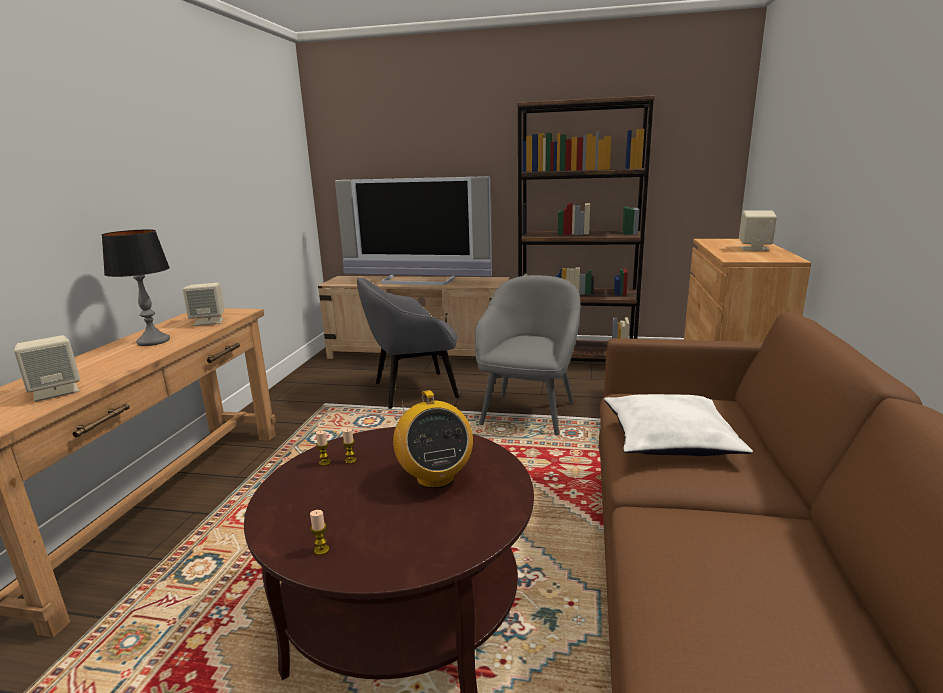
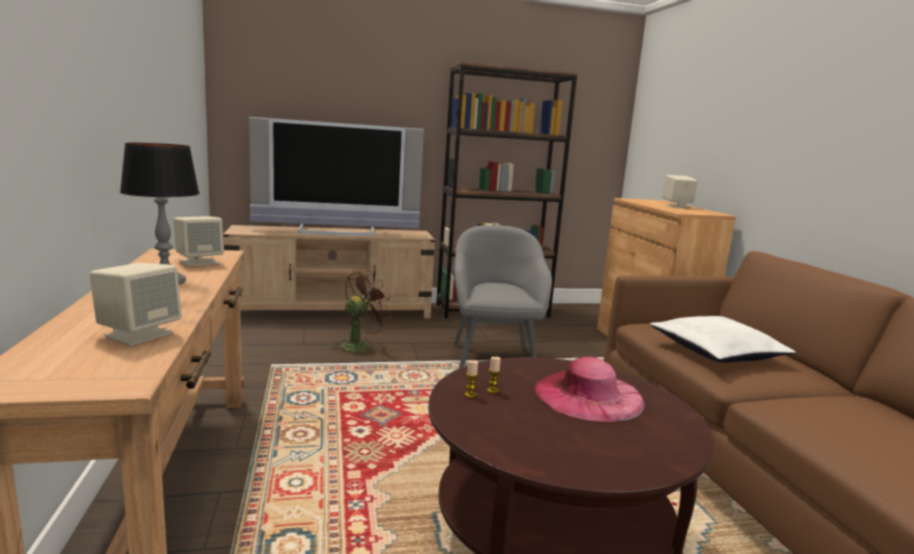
camera: 25 degrees left, 5 degrees down
(321, 550) = (577, 462): candle -> none
(413, 390) = (360, 345): grey armchair -> brown fan
(435, 477) = (588, 395): radio -> pink hat

